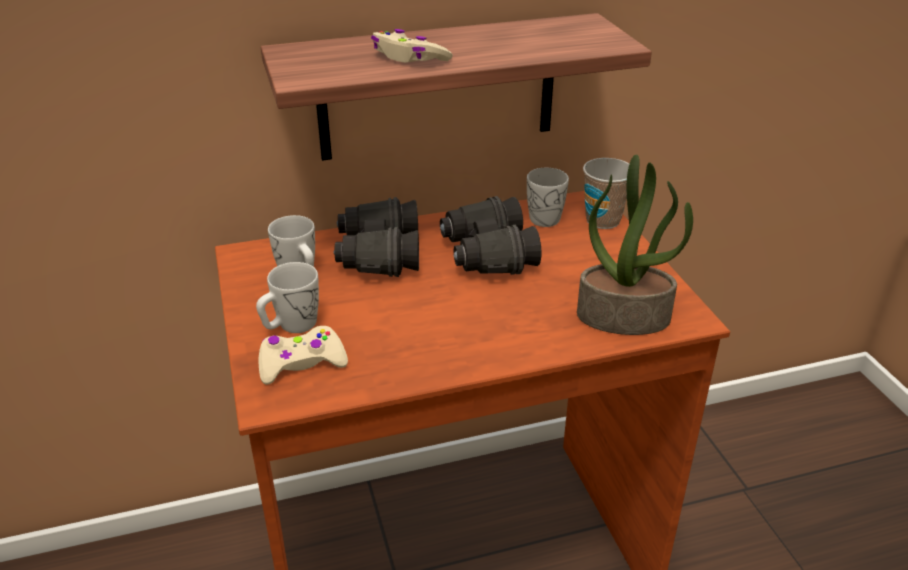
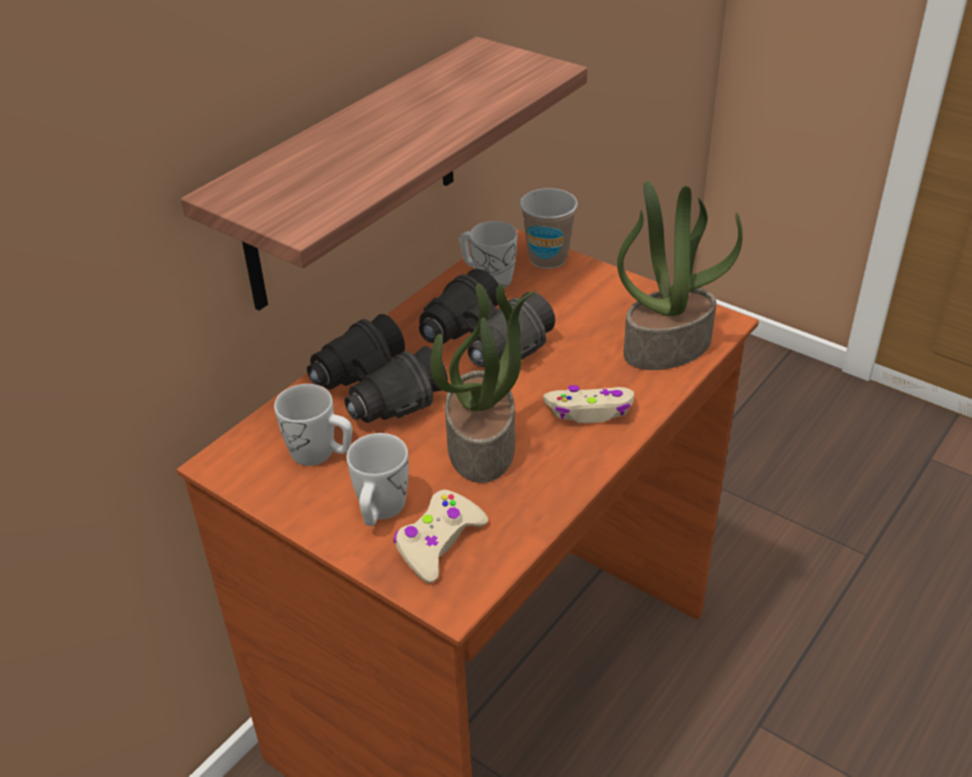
camera: 35 degrees left, 5 degrees up
(404, 319) = (483, 446): none -> potted plant
(409, 58) = (376, 155): beige game controller -> beige game controller (590, 411)

